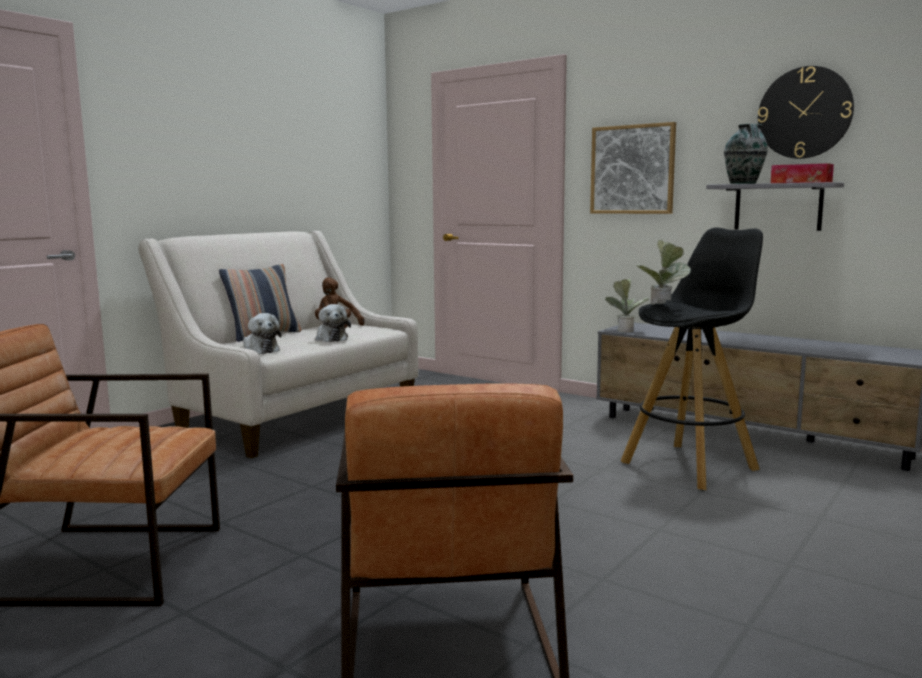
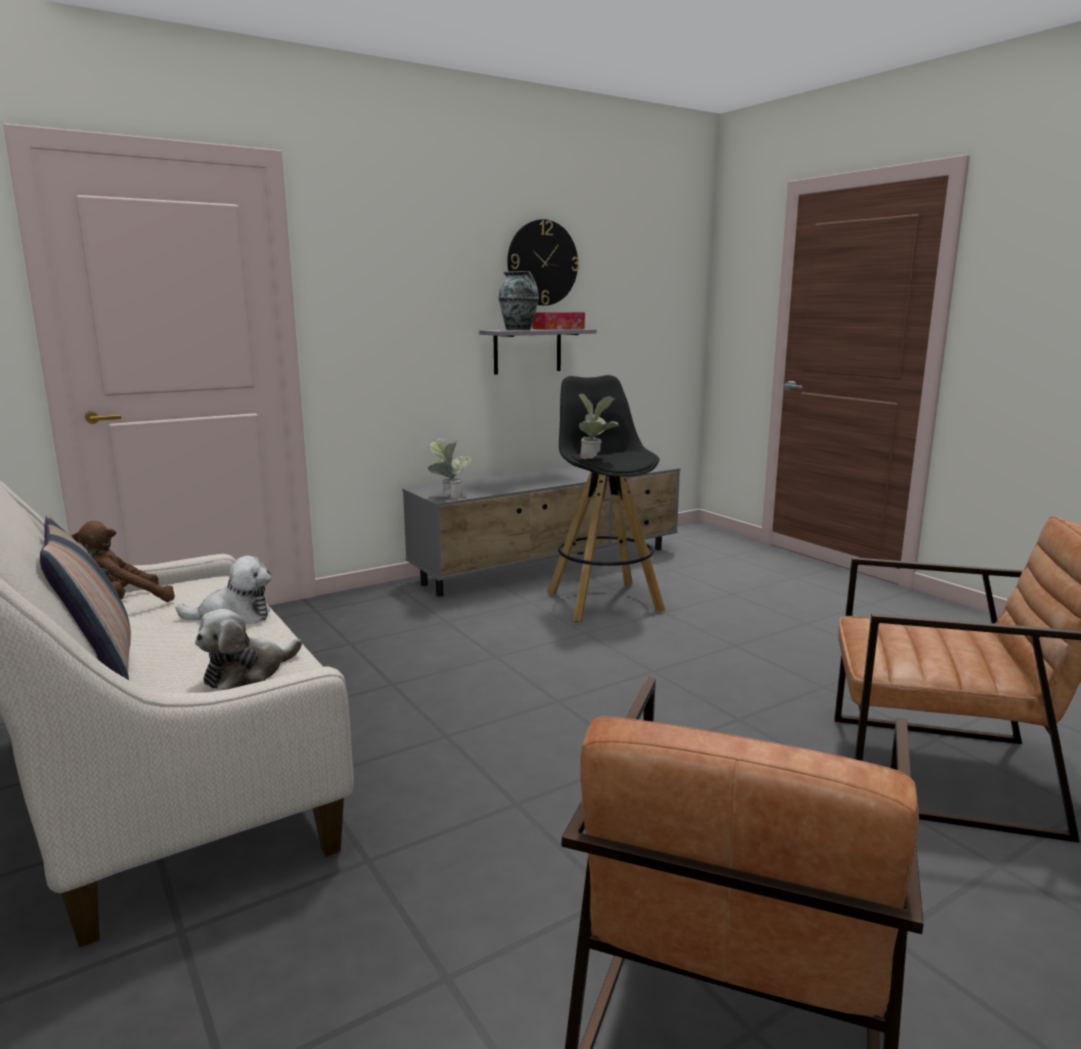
camera: 70 degrees left, 5 degrees up
(260, 350) = (248, 673): plush toy -> plush toy turned 150 degrees clockwise
(632, 169) = (386, 311): picture -> none

